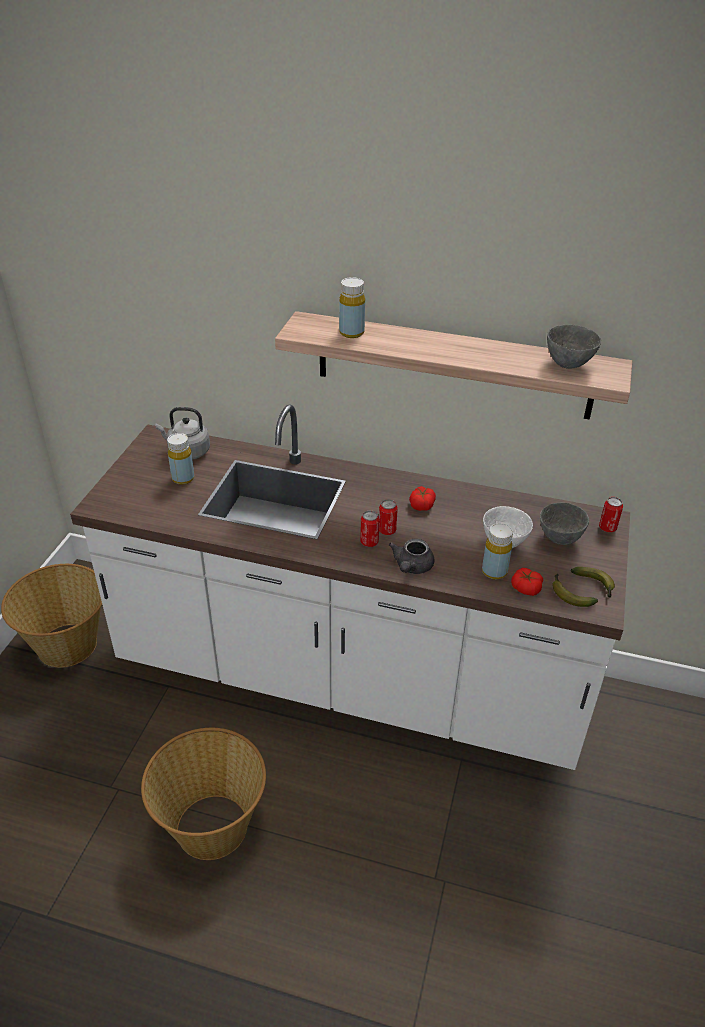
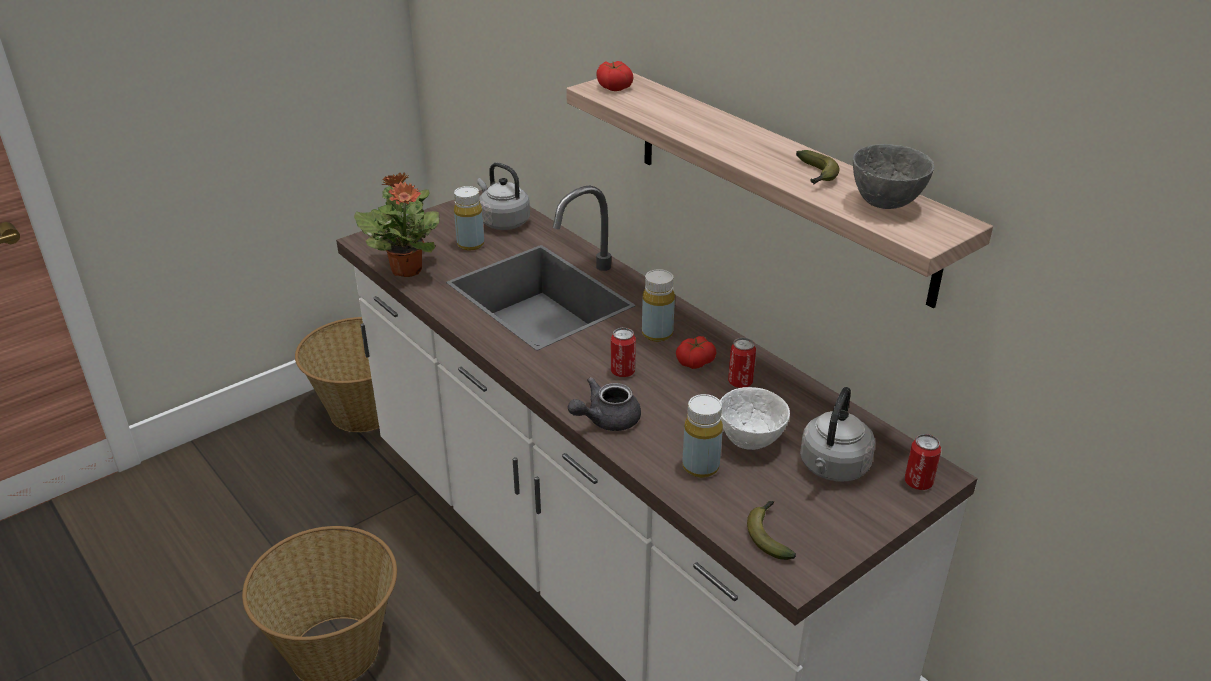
camera: 35 degrees right, 5 degrees down
(157, 516) = (407, 269): none -> potted plant
(351, 333) = (656, 103): yellow bottle -> yellow bottle (657, 334)
(369, 542) = (588, 375): can -> can (740, 382)
(526, 588) = (719, 502): tomato -> tomato (614, 87)
(560, 539) = (832, 468): grey bowl -> grey kettle
(595, 585) = (819, 540): banana -> banana (816, 176)

